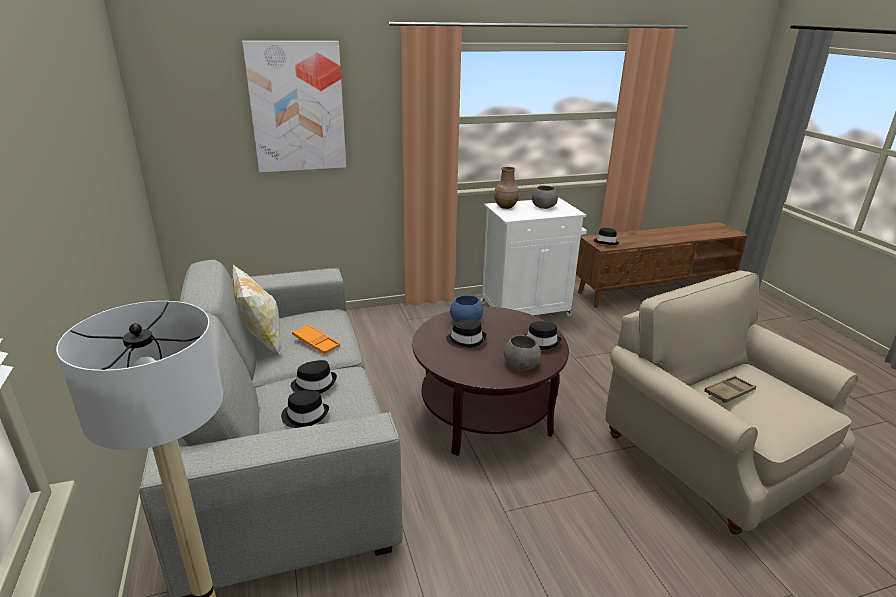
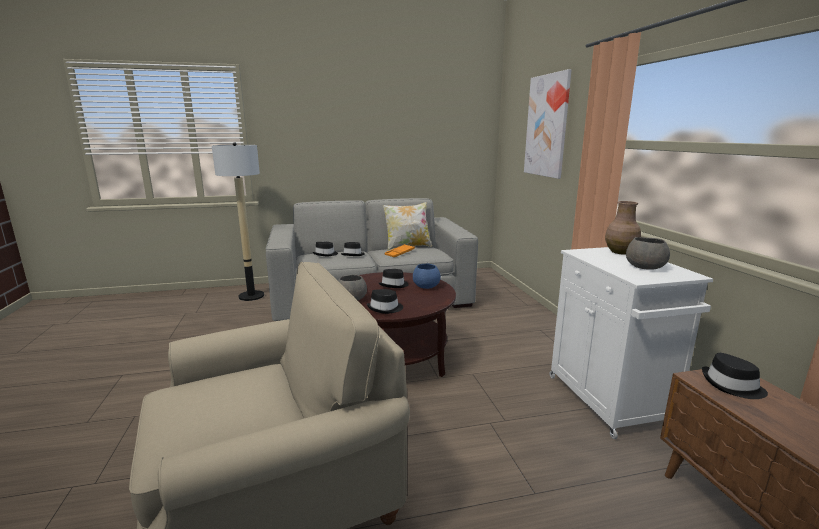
camera: 95 degrees right, 10 degrees down
(729, 392) = (247, 382): brown tray -> none

